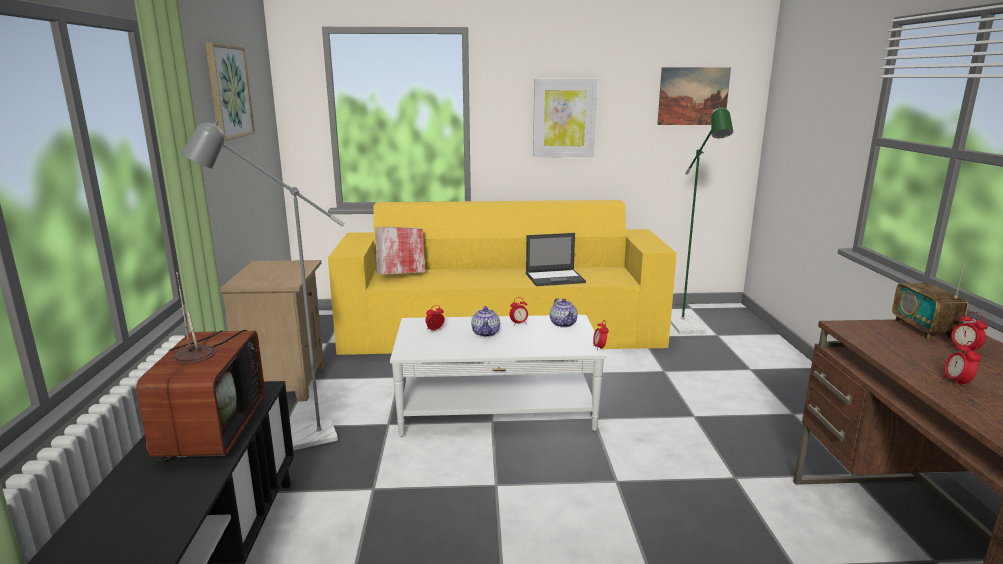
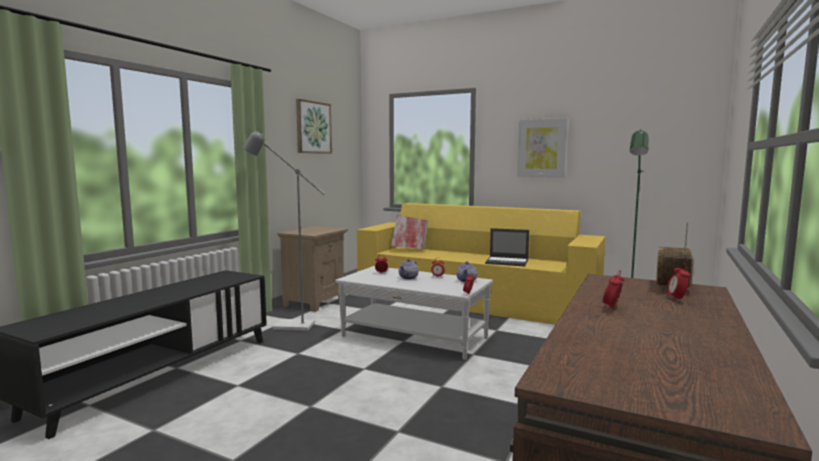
camera: 30 degrees right, 10 degrees down
(211, 429) = (205, 284): television -> none
(693, 96) = (651, 129): picture -> none

